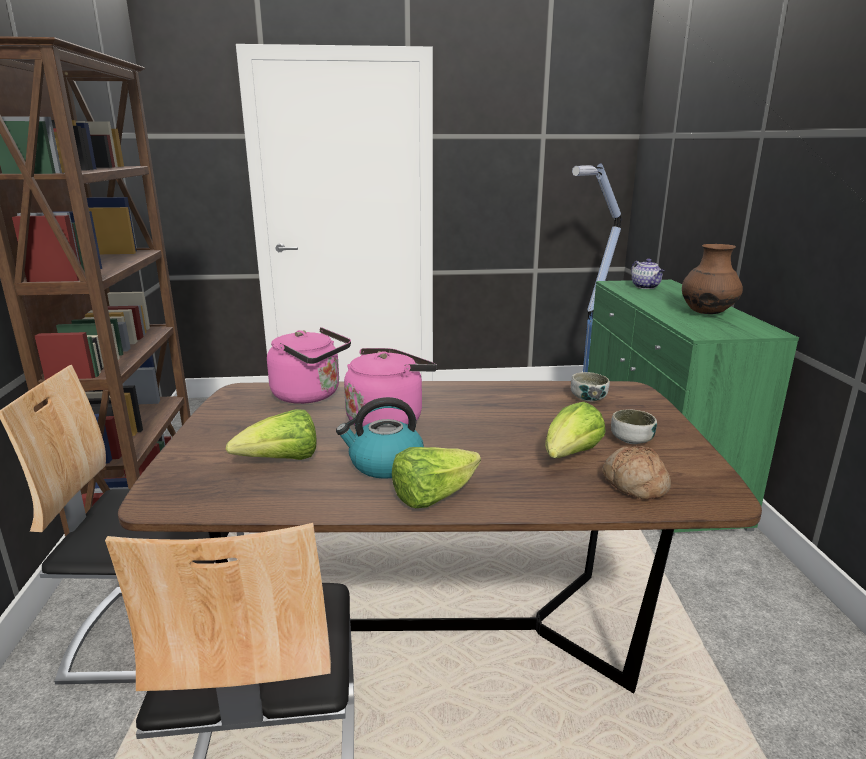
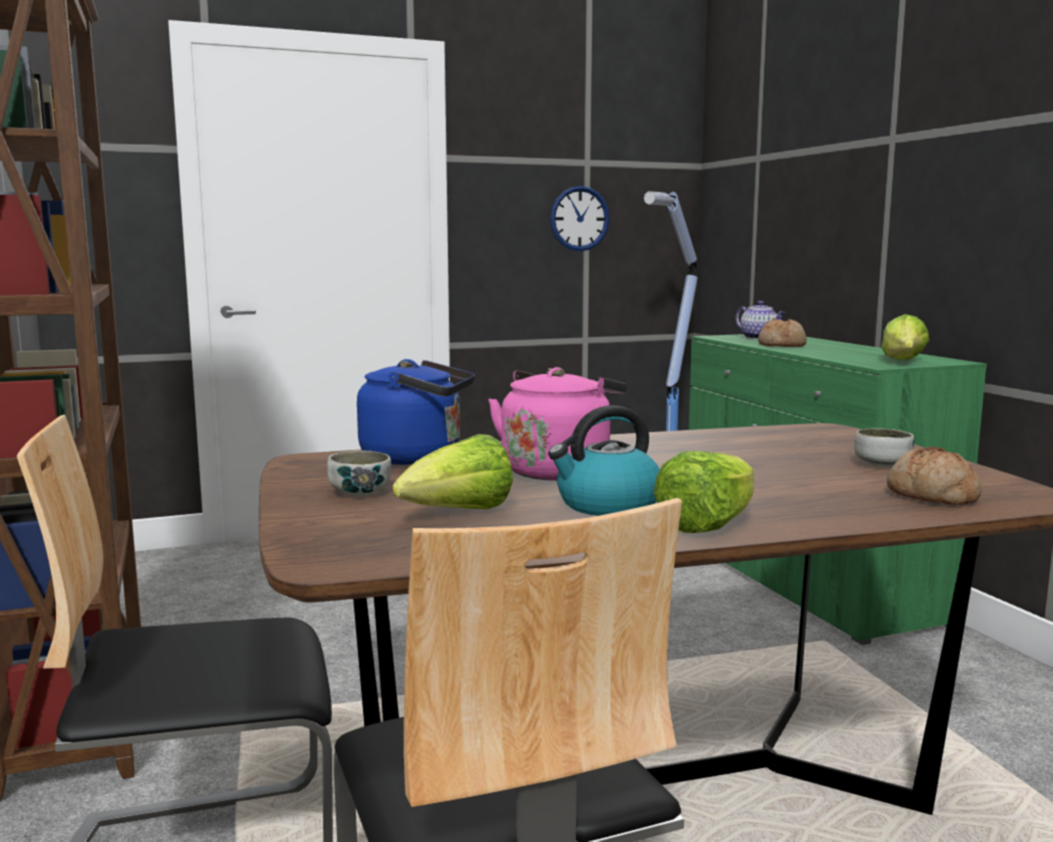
camera: 15 degrees left, 10 degrees down
(310, 395) = (418, 457): pink kettle -> blue kettle
(534, 180) = (579, 218): none -> wall clock
(570, 456) = (829, 481): lettuce -> lettuce (903, 362)
(588, 398) = (787, 438): bowl -> bowl (360, 492)
(653, 298) = (782, 345): none -> bread
(707, 313) = (861, 352): brown vase -> none

